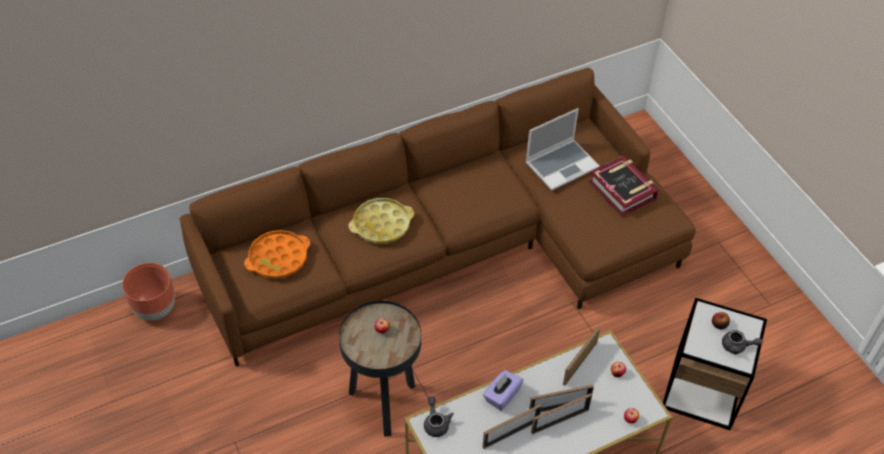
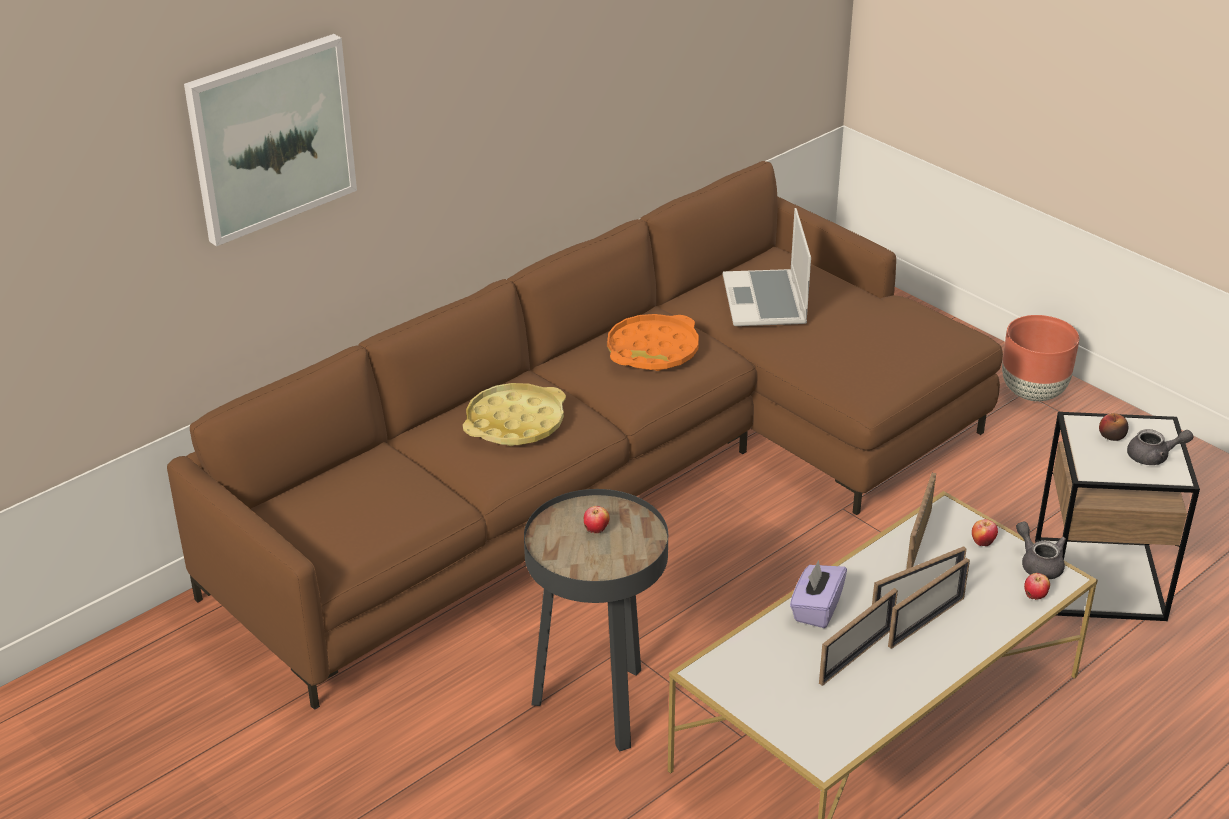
camera: 15 degrees left, 15 degrees down
(155, 308) = (135, 657): brown planter -> brown planter (1033, 392)
(248, 58) = (271, 137): none -> picture
(278, 258) = (358, 497): orange tray -> orange tray (653, 350)
(436, 423) = (726, 667): grey teapot -> grey teapot (1038, 564)
(562, 165) = (766, 301): laptop -> laptop turned 135 degrees clockwise
(622, 190) = (874, 315): book -> none

